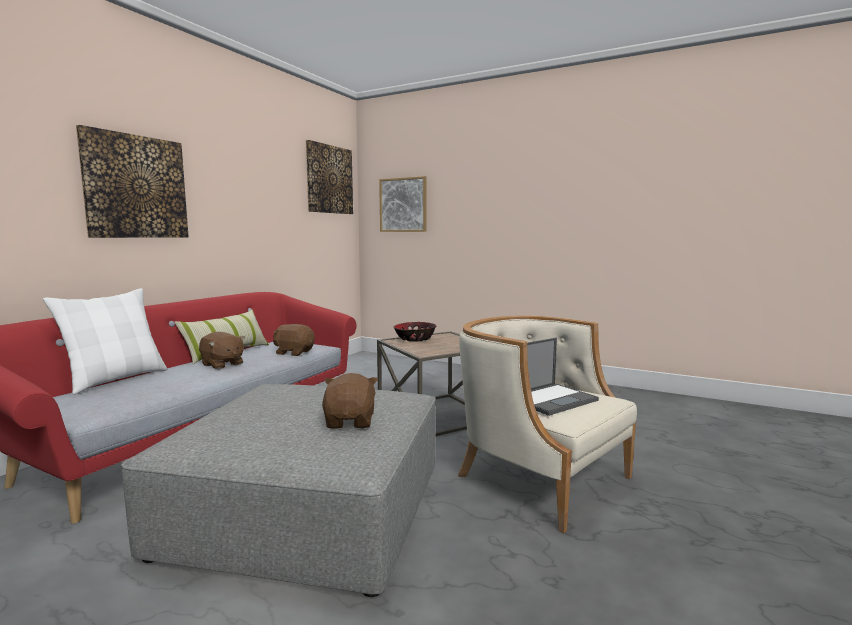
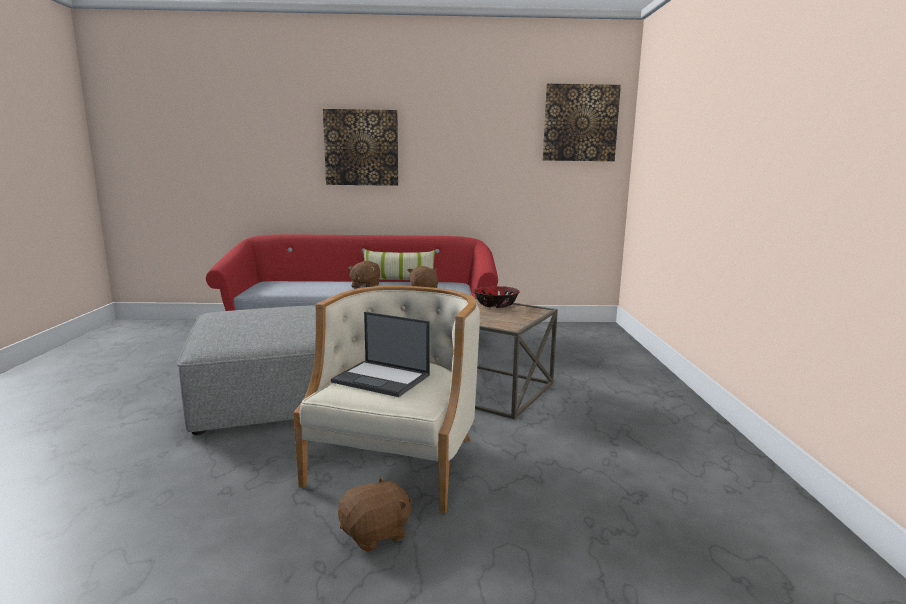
camera: 60 degrees right, 5 degrees up
(115, 379) = (313, 280): white pillow -> none
(350, 421) = (268, 332): brown plush toy -> brown plush toy (376, 534)
(403, 205) = (654, 150): picture -> none

